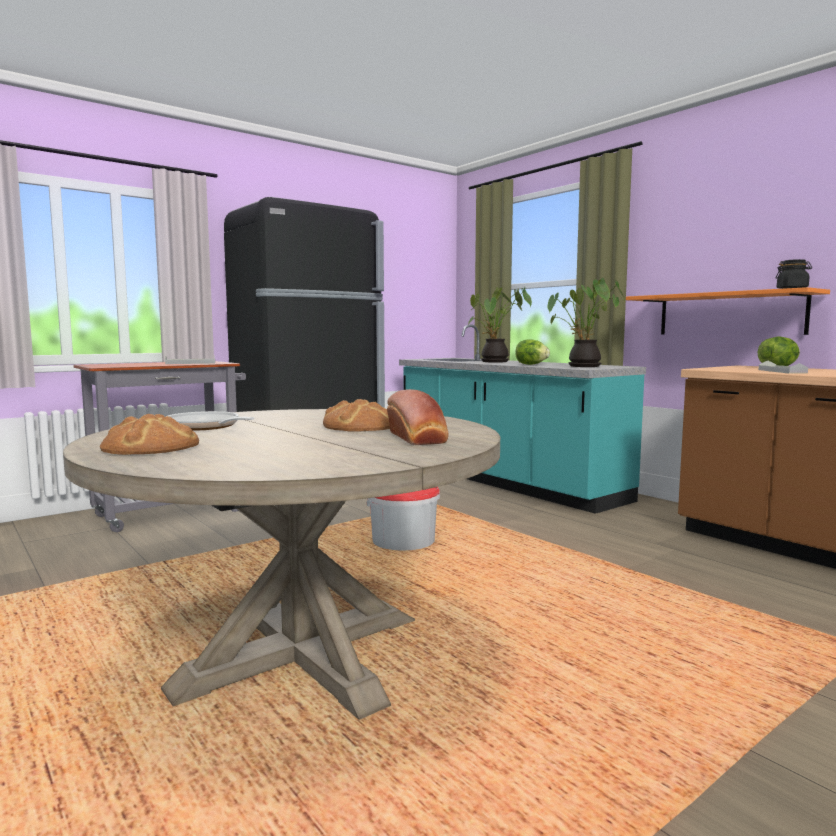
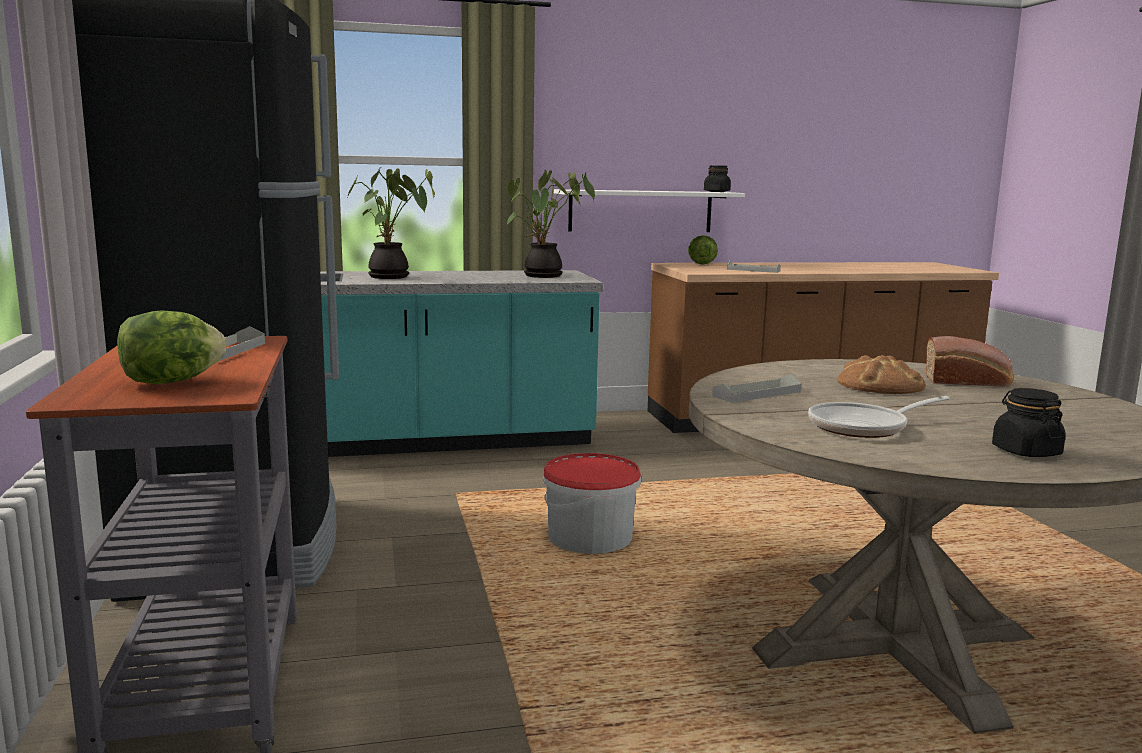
camera: 65 degrees left, 5 degrees up
(150, 447) = (1025, 452): bread -> black jar
(289, 415) = (757, 394): none -> grey tray
(531, 364) = (476, 278): lettuce -> lettuce (171, 382)
(729, 314) = (640, 211): orange shelf -> white shelf

